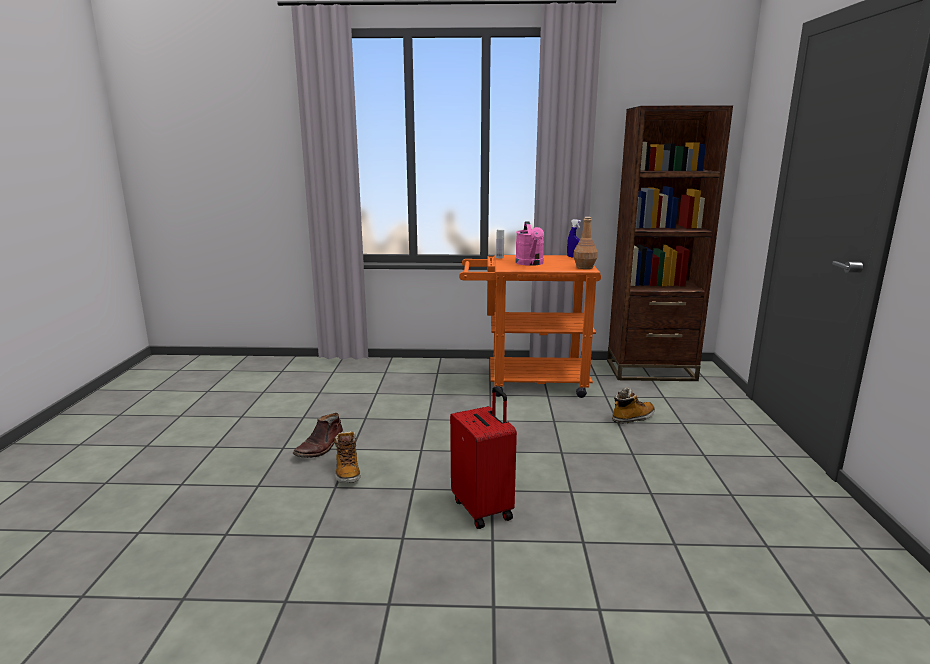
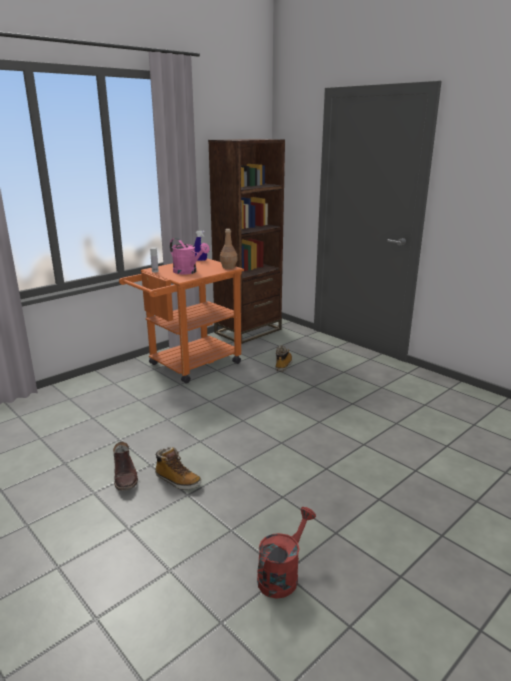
camera: 45 degrees left, 5 degrees up
(281, 601) = (282, 575): none -> red watering can
(483, 509) = (295, 455): red suitcase -> none

